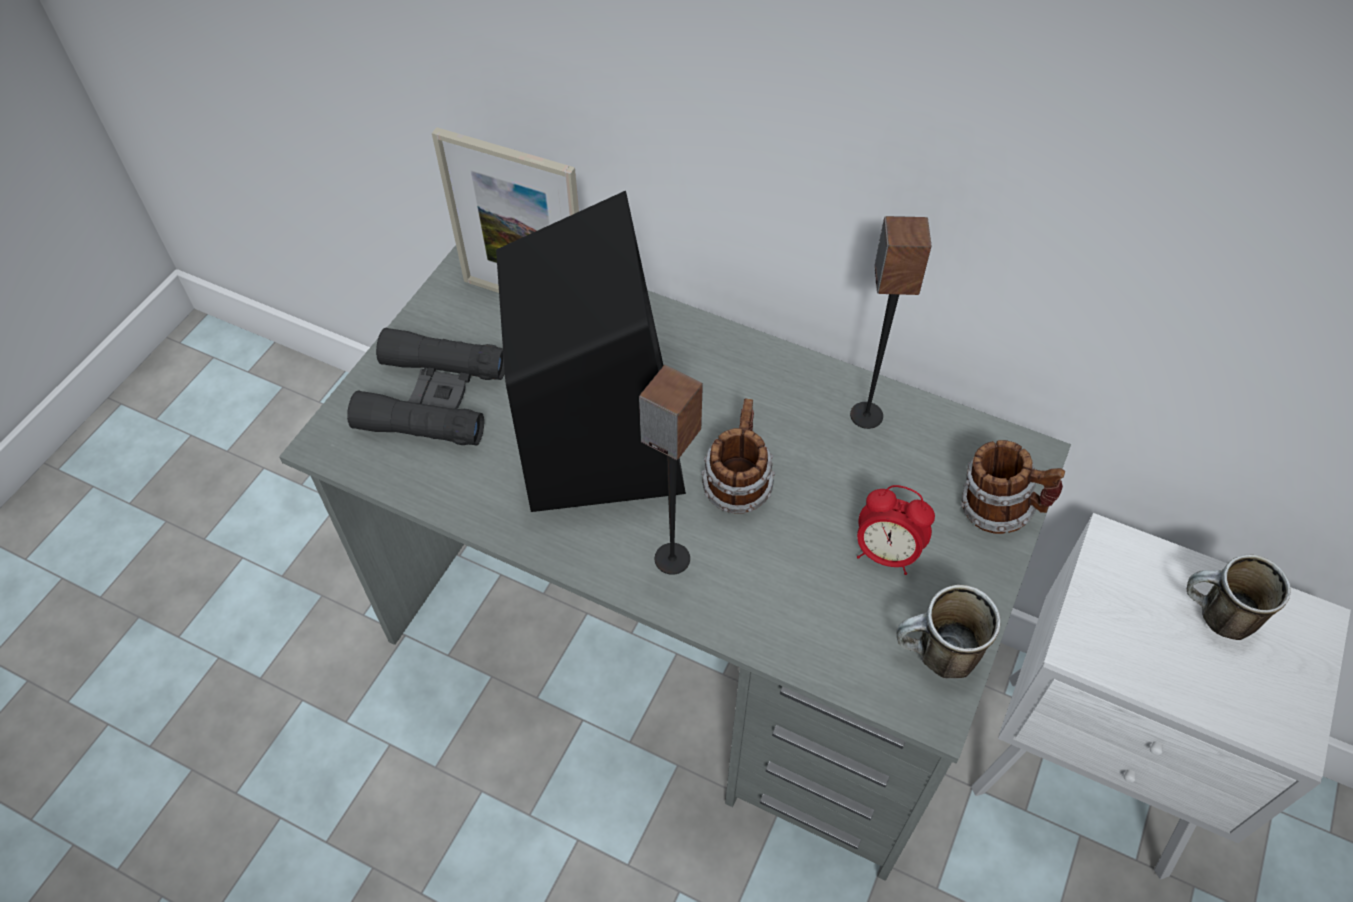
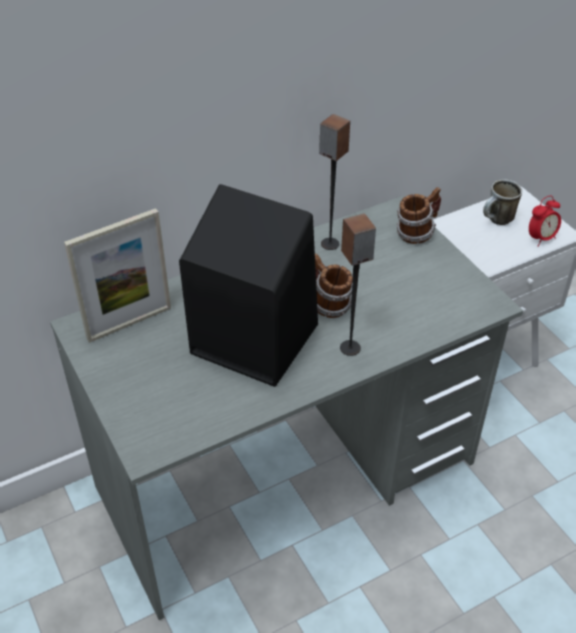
camera: 55 degrees left, 10 degrees down
(433, 398) = (159, 392): black binoculars -> none
(886, 553) = (408, 277): alarm clock -> alarm clock (541, 238)
(935, 658) = (472, 291): mug -> none

